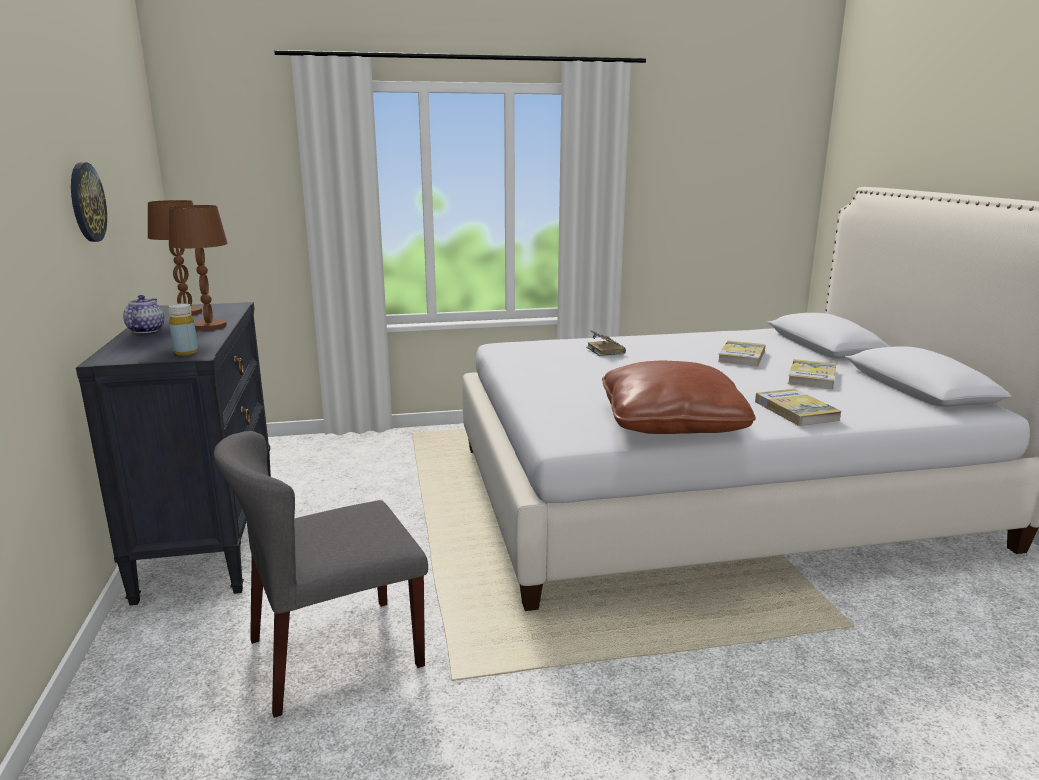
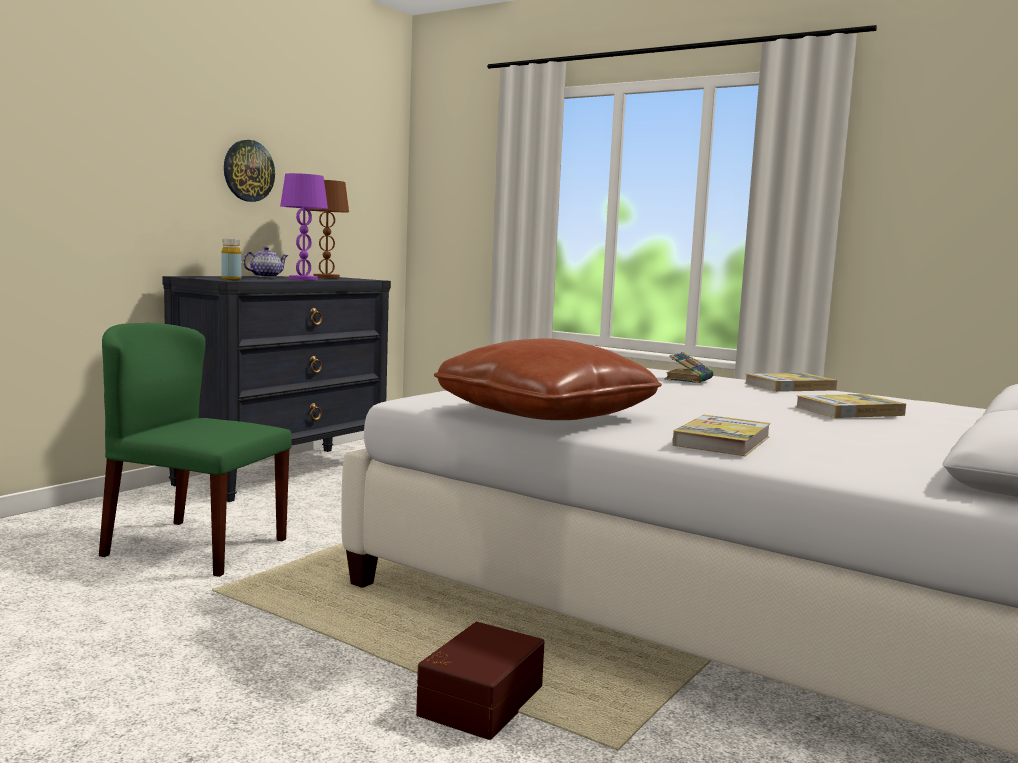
camera: 45 degrees right, 10 degrees down
(210, 326) = (303, 279): brown table lamp -> purple table lamp
(334, 654) = (194, 547): grey chair -> green chair
(759, 643) = (478, 700): none -> brown storage box
(812, 377) = (877, 437): book -> book (790, 387)

